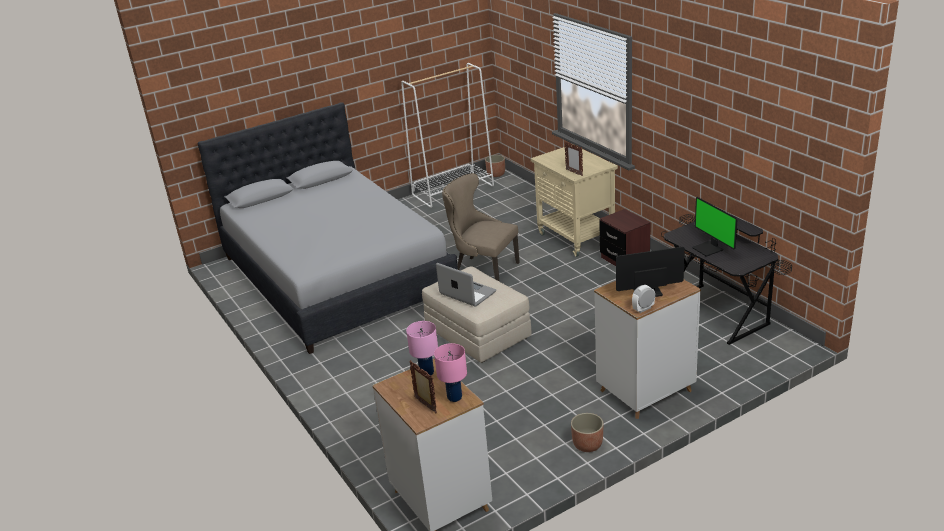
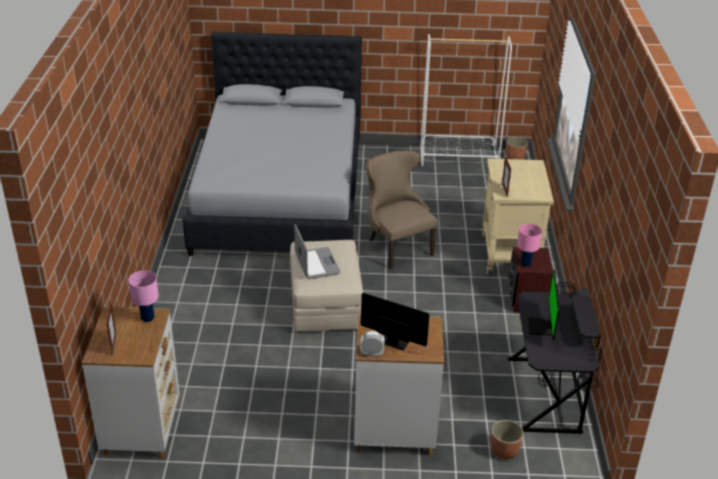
camera: 30 degrees right, 5 degrees up
(455, 398) = (139, 350): pink table lamp -> pink table lamp (525, 264)
(587, 444) = (293, 450): planter -> planter (504, 450)

